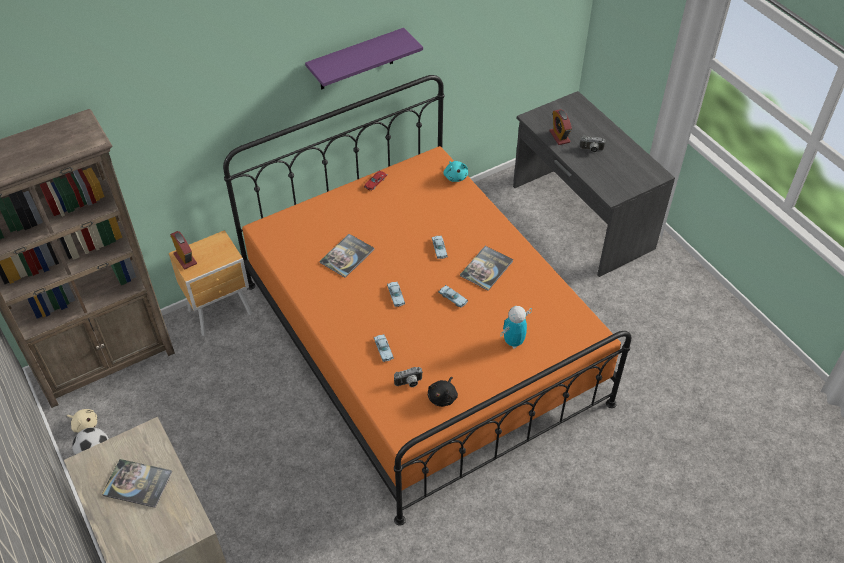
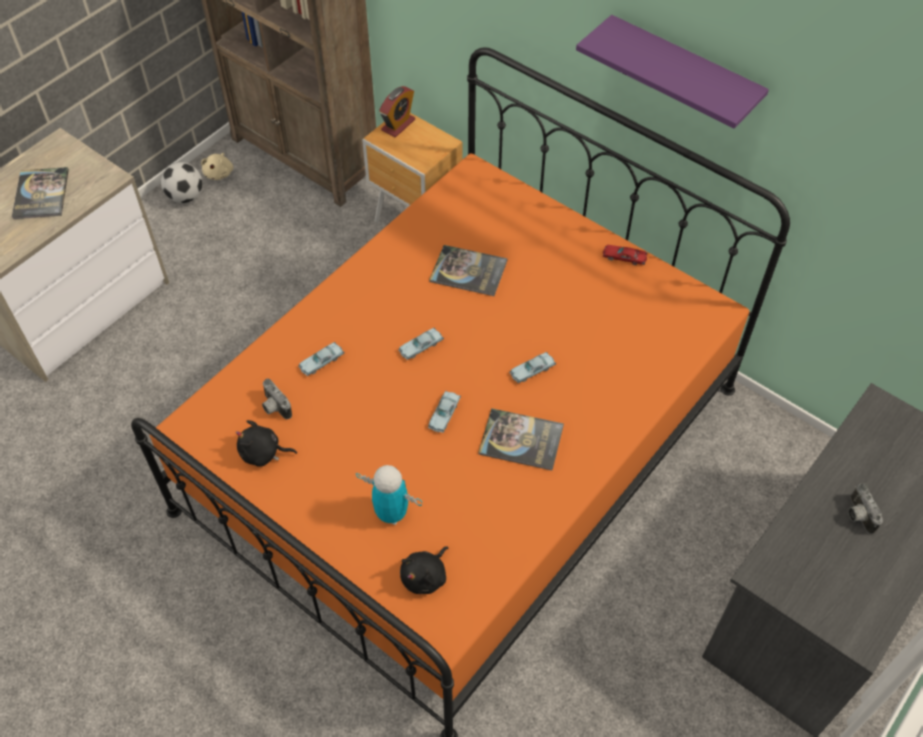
camera: 70 degrees right, 5 degrees up
(455, 176) = (693, 347): turquoise plush toy -> none
(559, 136) = (860, 457): alarm clock -> none
(561, 337) = (425, 576): none -> black plush toy

